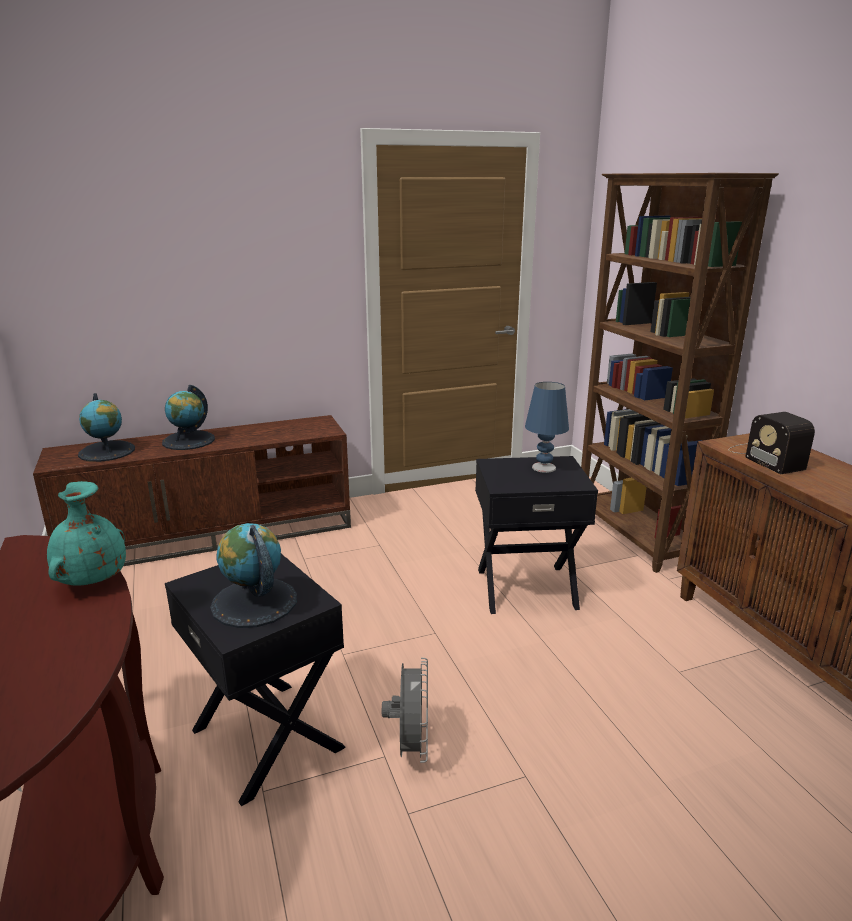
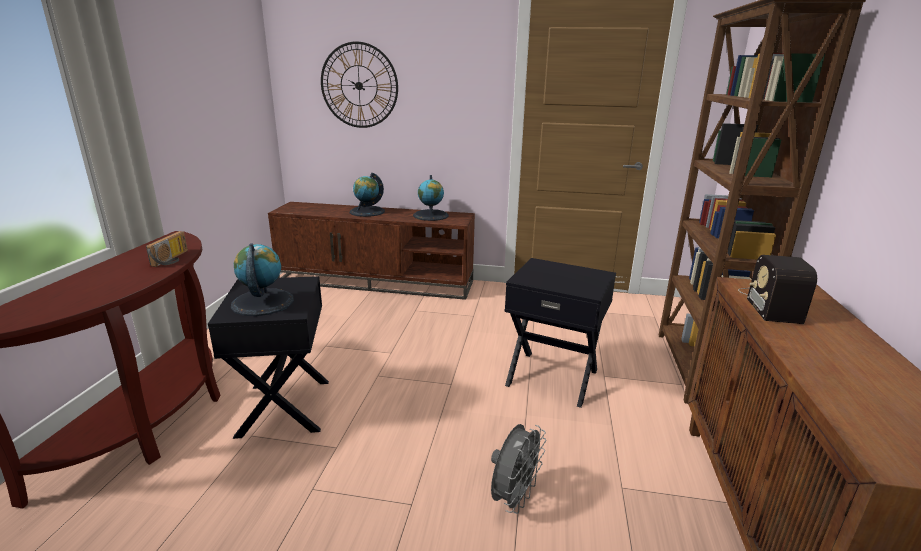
camera: 30 degrees right, 0 degrees up
(92, 580) = (173, 259): turquoise vase -> radio
(107, 451) = (317, 209): globe -> globe (431, 215)
(146, 263) = (359, 85): none -> wall clock
(411, 747) = (358, 449): grey fan -> grey fan (514, 498)
(543, 468) = (576, 275): blue table lamp -> none

